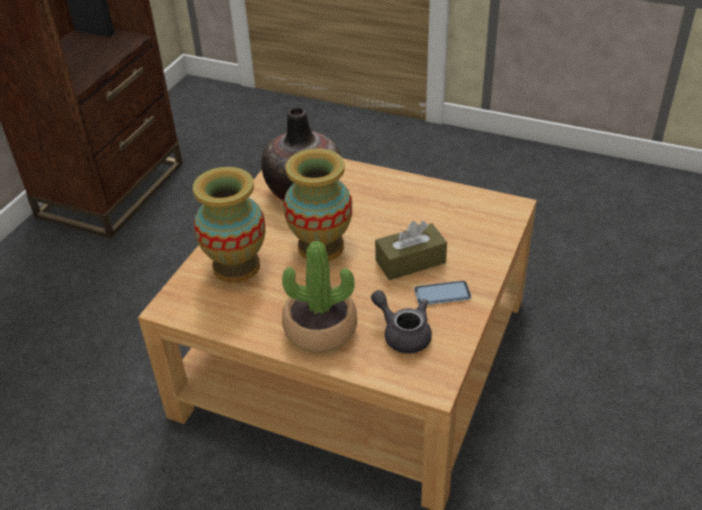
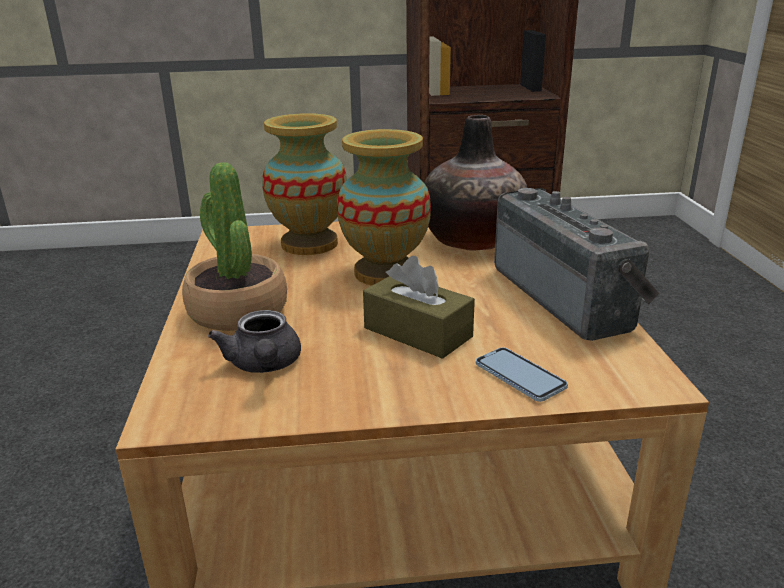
camera: 60 degrees right, 15 degrees down
(403, 333) = (264, 365): grey teapot -> grey teapot turned 150 degrees clockwise
(413, 191) = (567, 297): none -> radio
(442, 294) = (371, 374): phone -> phone (520, 376)

